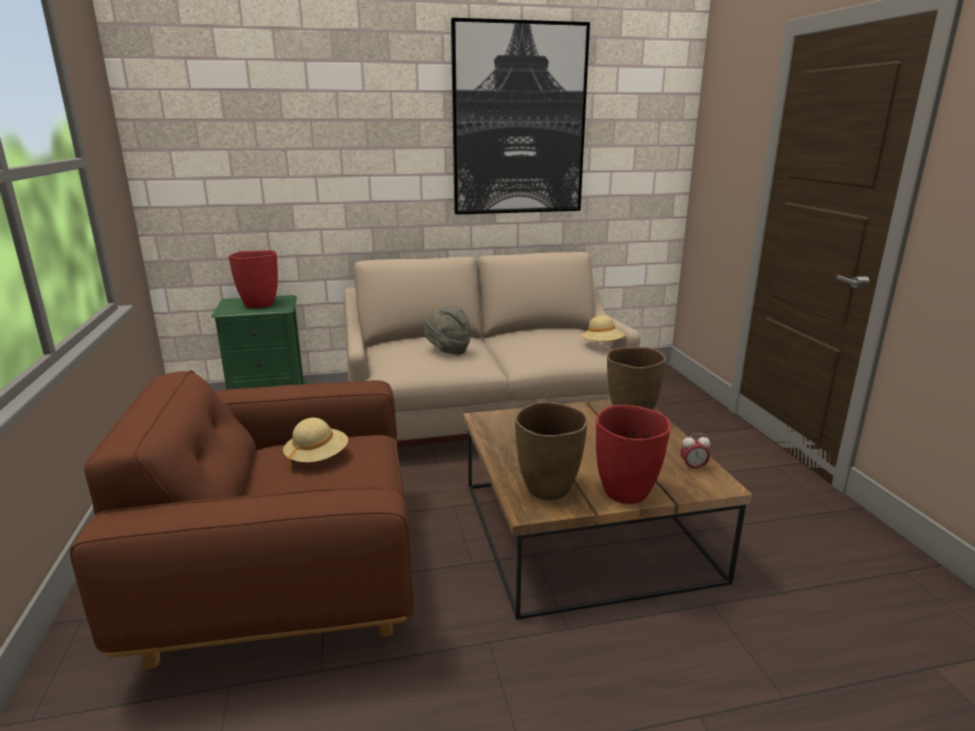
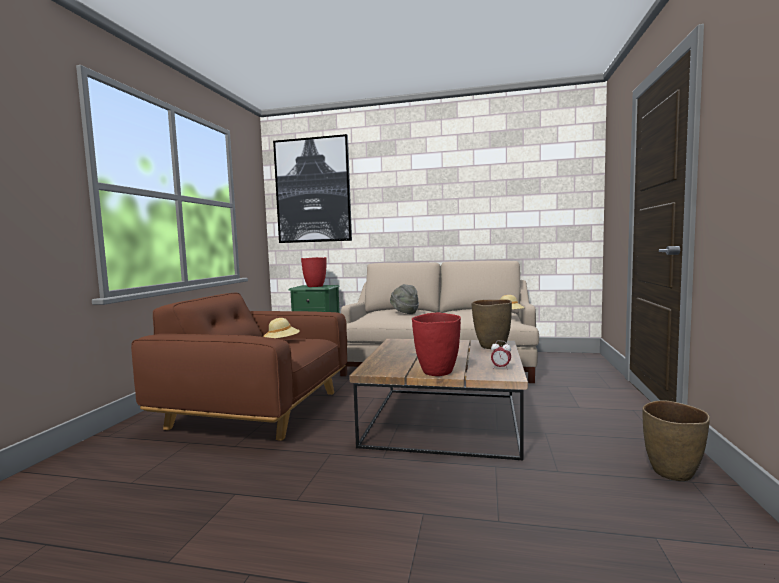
camera: 25 degrees right, 15 degrees down
(519, 121) = (472, 182): picture -> picture (313, 190)
(548, 490) = (391, 366): brown vase -> brown vase (672, 473)

